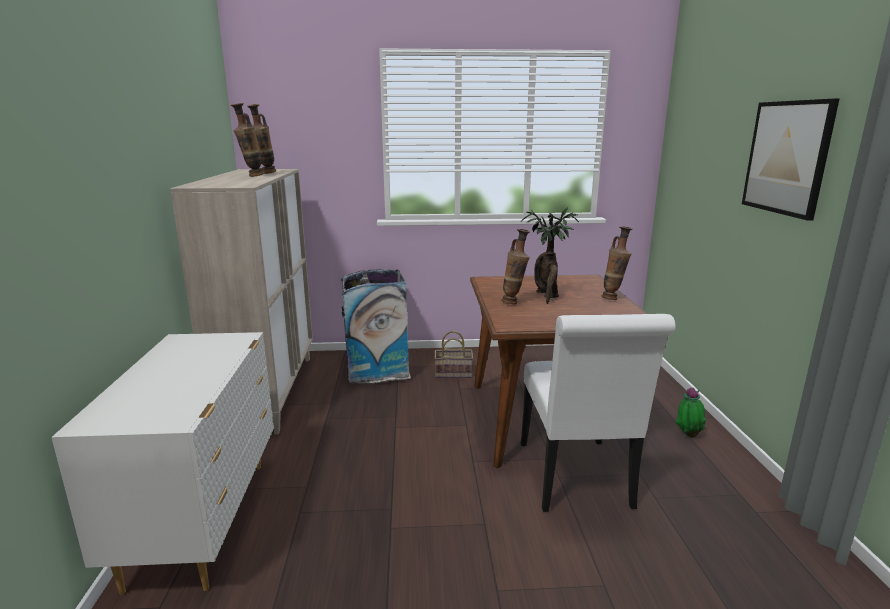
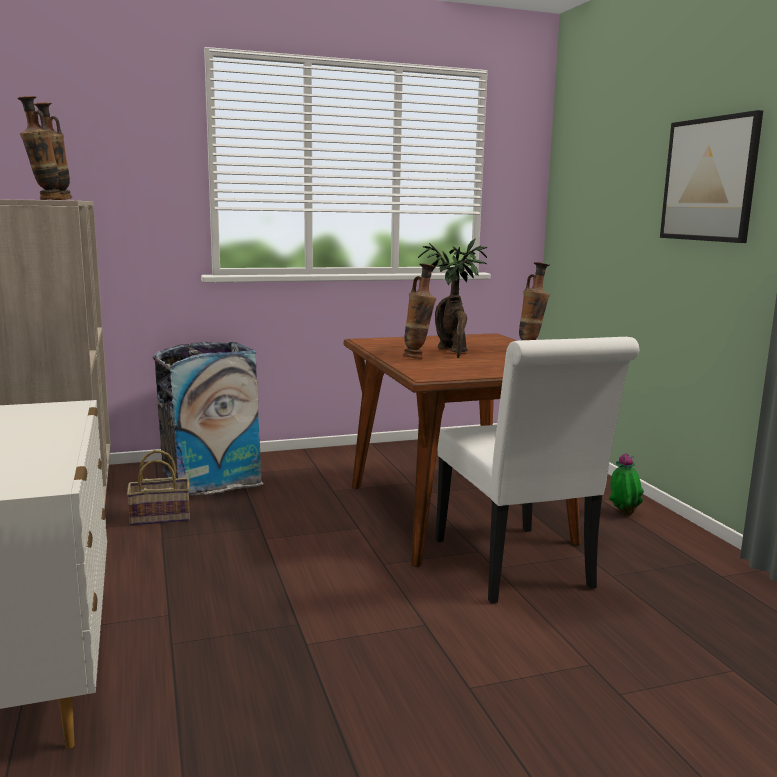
camera: 15 degrees left, 5 degrees down
(454, 373) = (319, 475): basket -> basket (162, 517)

